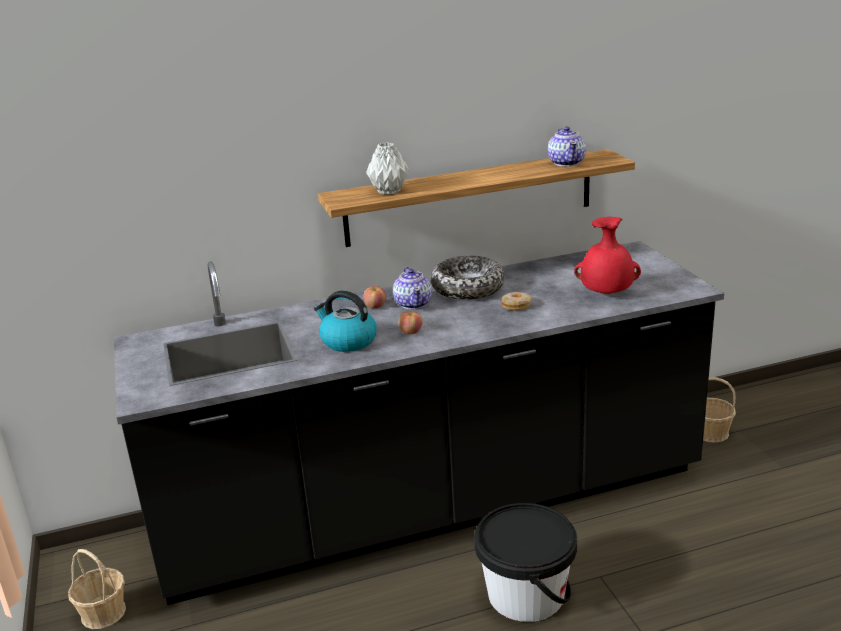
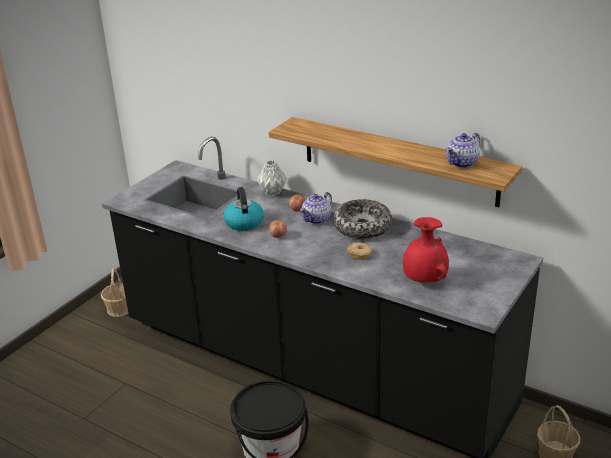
camera: 50 degrees right, 5 degrees up
(388, 191) = (320, 133): grey vase -> grey vase (272, 192)

